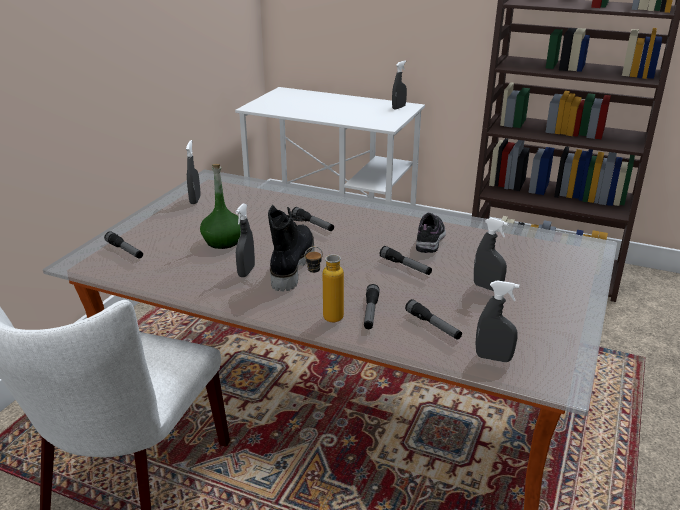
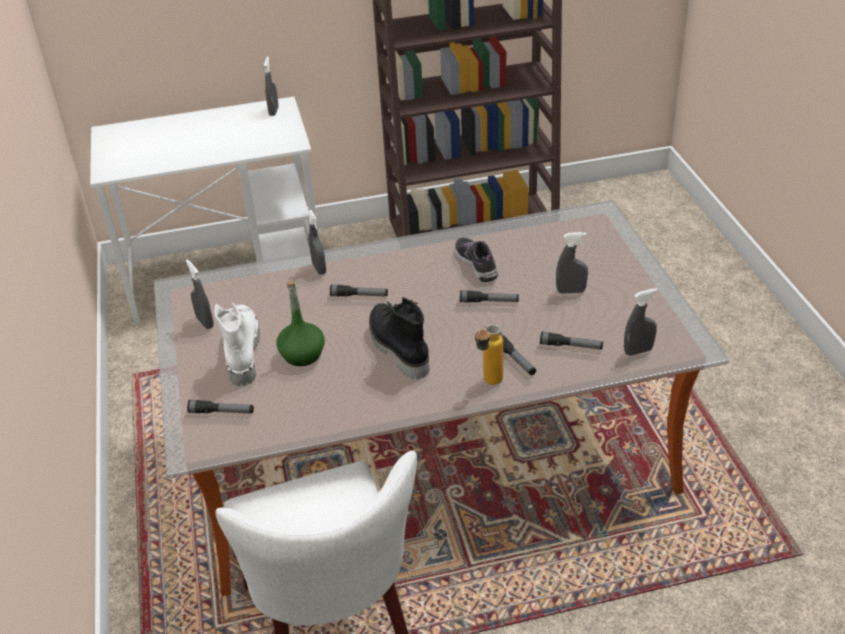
camera: 35 degrees left, 10 degrees up
(189, 224) = (241, 352): none -> white boot
(246, 272) = (368, 374): grey spray bottle -> grey spray bottle (319, 269)

